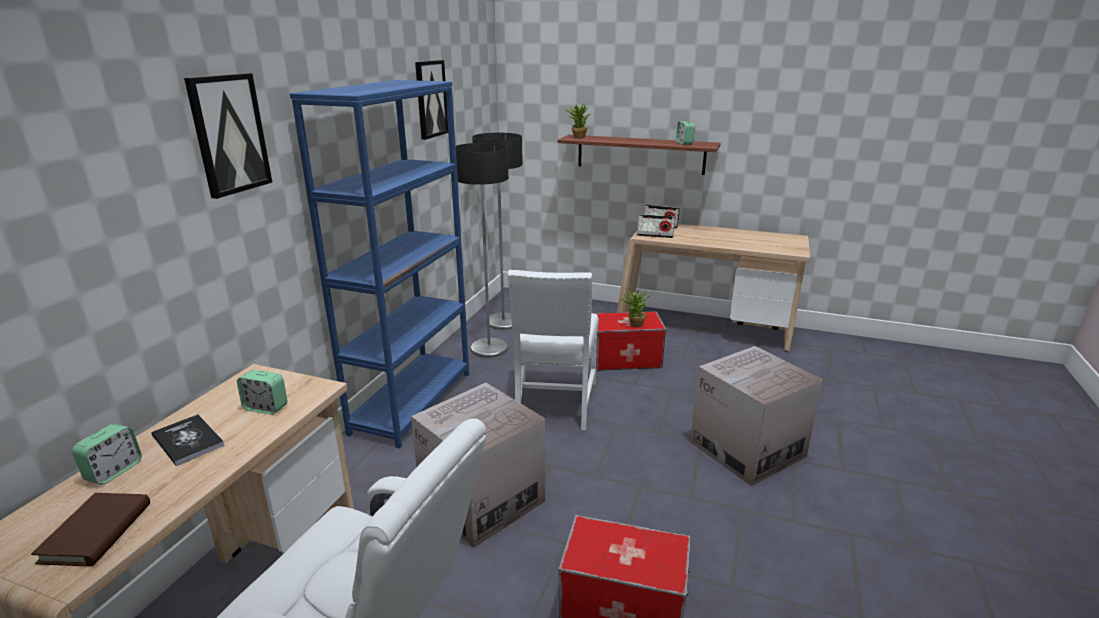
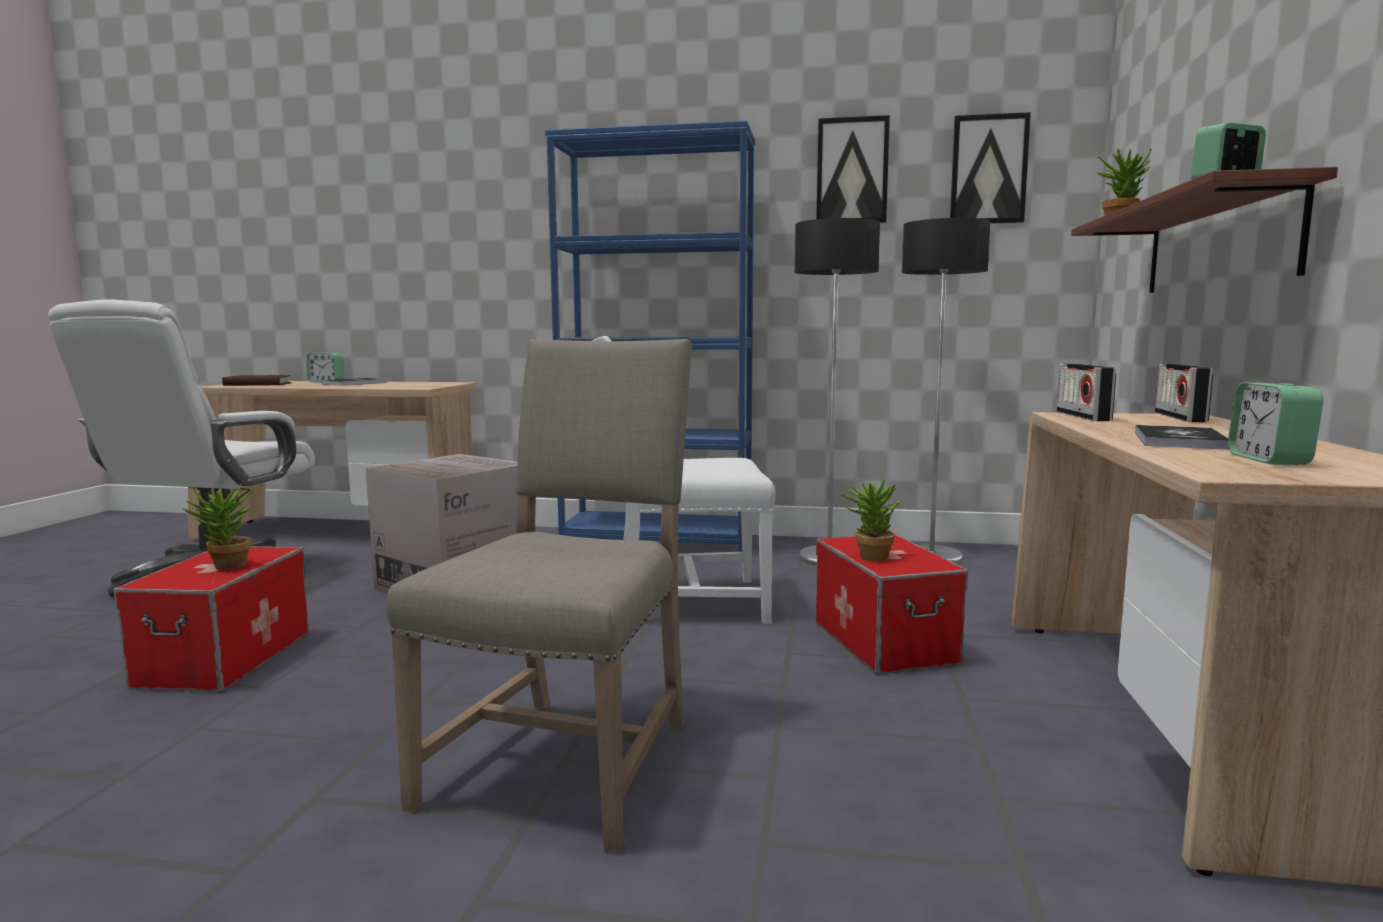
camera: 80 degrees right, 15 degrees down
(229, 134) = (505, 181): picture -> picture (988, 170)
(266, 407) = (394, 385): alarm clock -> alarm clock (1269, 460)
(634, 543) = (226, 567): none -> potted plant
(729, 241) = (1179, 440): none -> book
(747, 449) = (568, 759): cardboard box -> beige chair

